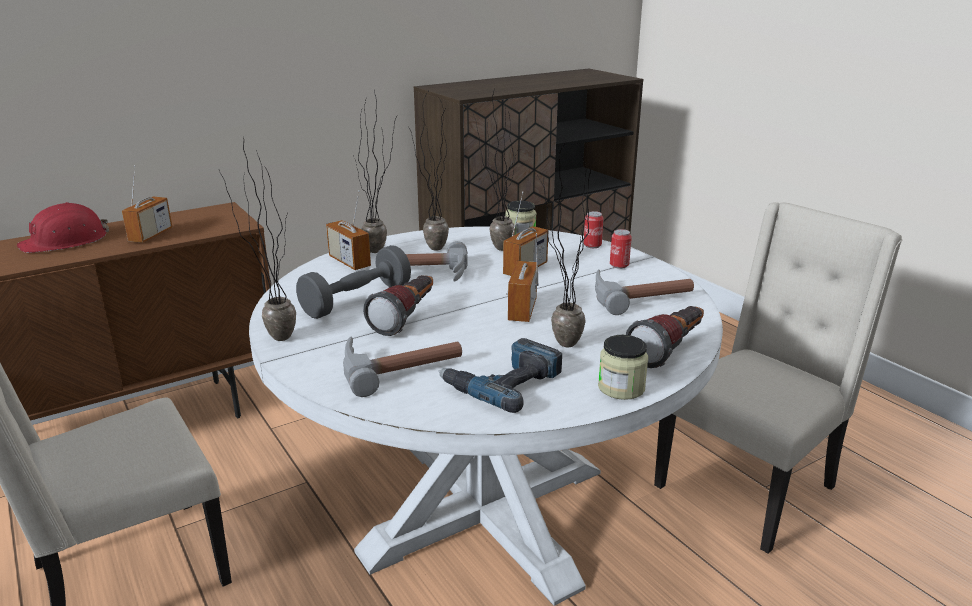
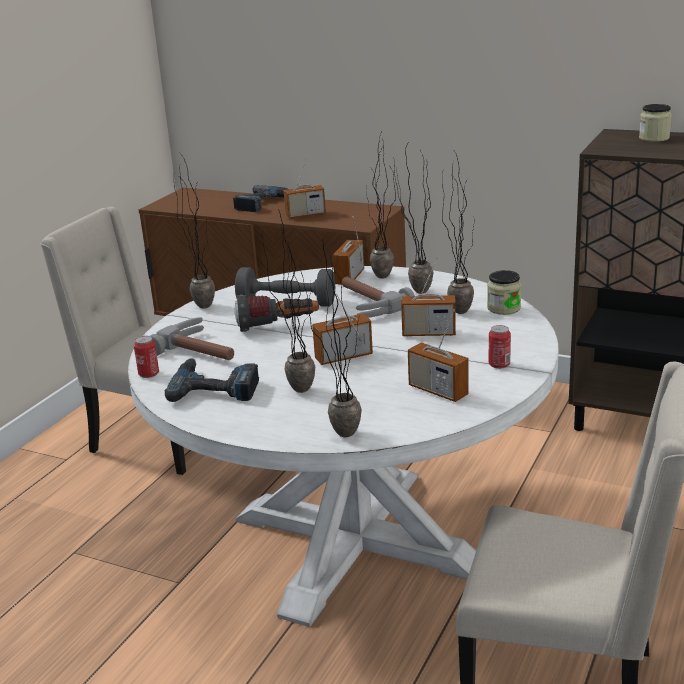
camera: 60 degrees right, 0 degrees up
(65, 241) = (264, 204): red hard hat -> power drill
(592, 245) = (531, 341): can -> can (149, 374)
(621, 388) = (250, 428): jar -> jar (654, 138)
(639, 296) = (438, 391): hammer -> radio
(669, 350) = (339, 430): flashlight -> potted plant

